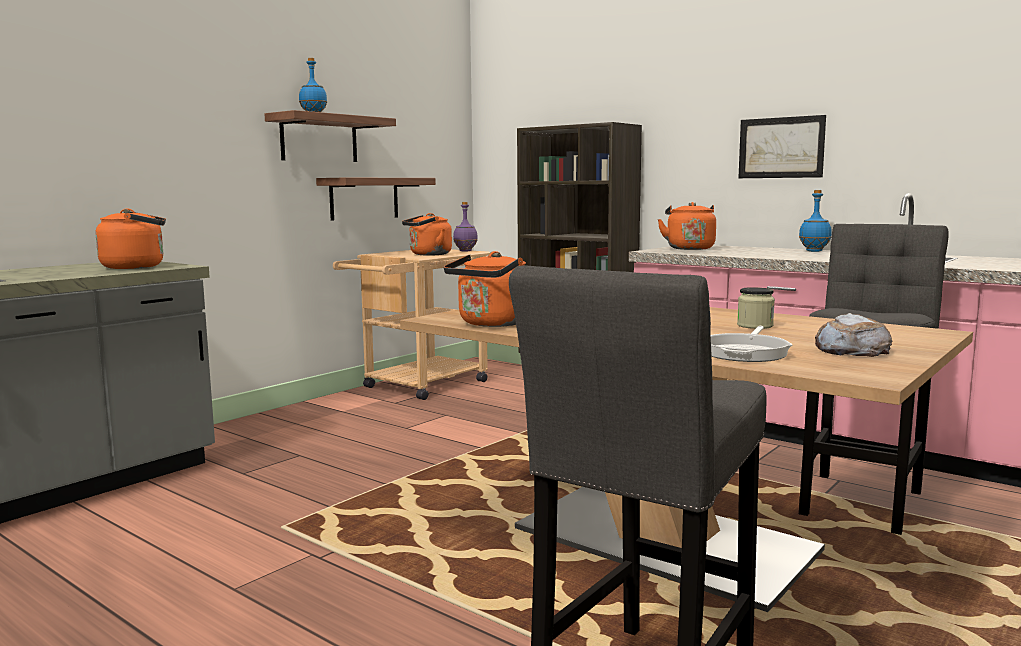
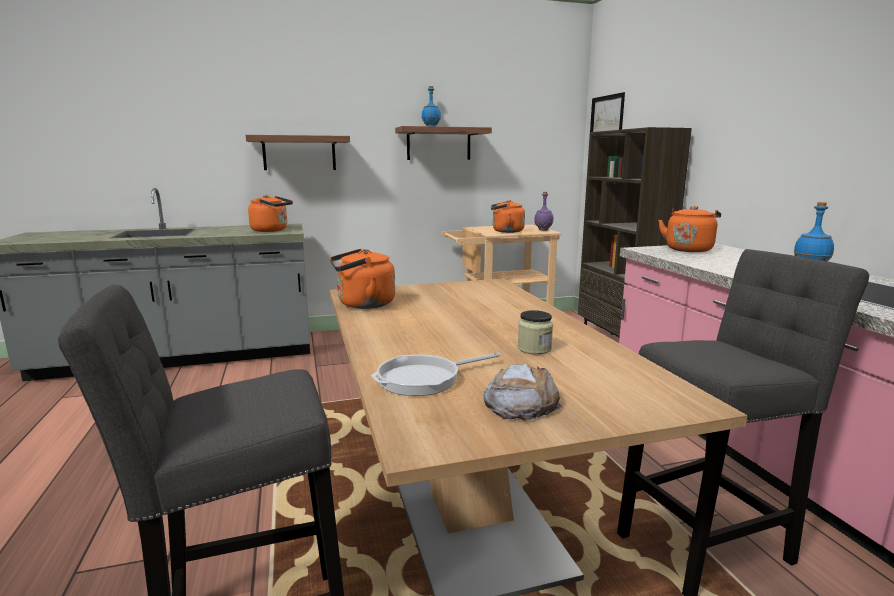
camera: 35 degrees right, 5 degrees up
(364, 198) = (475, 186): shelf -> shelf (299, 153)
(781, 147) = (809, 152): picture -> picture (607, 116)

